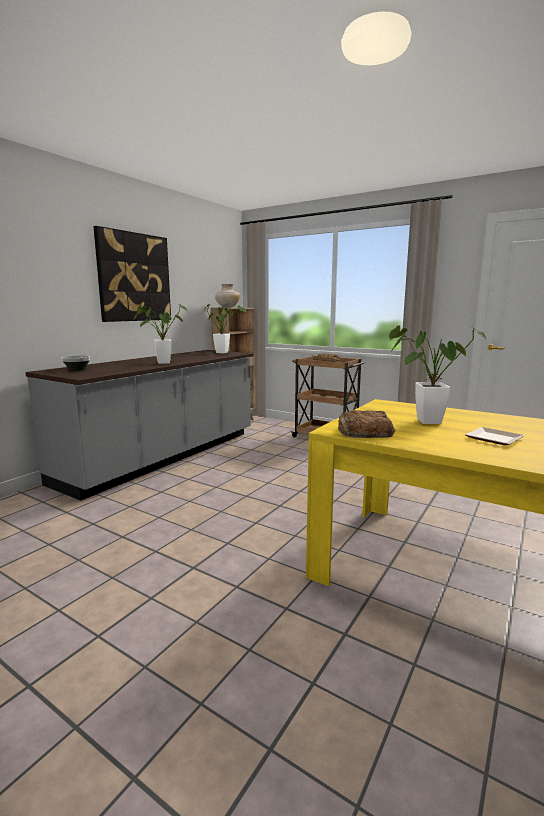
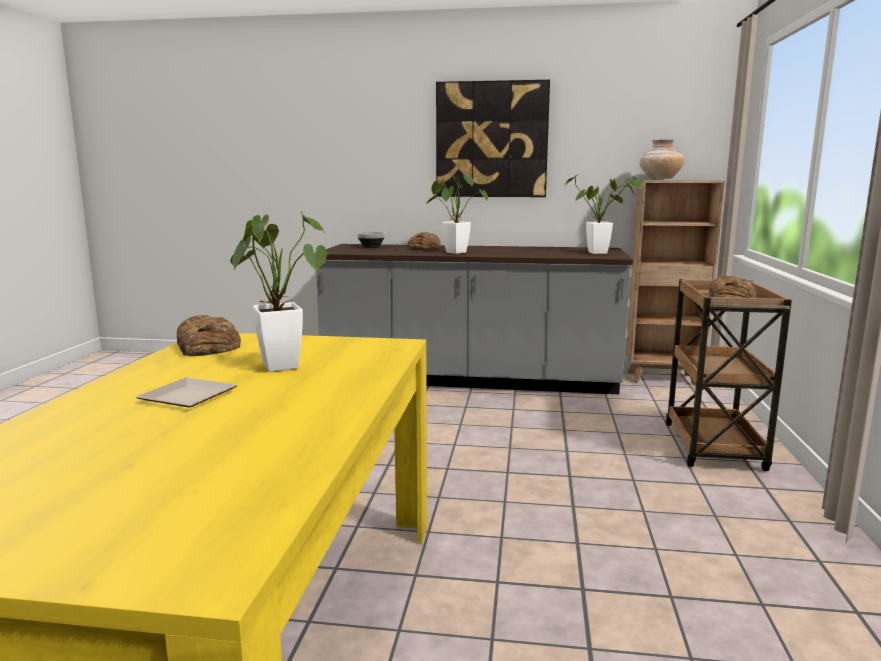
camera: 65 degrees right, 0 degrees up
(115, 363) = (423, 247): none -> bread

